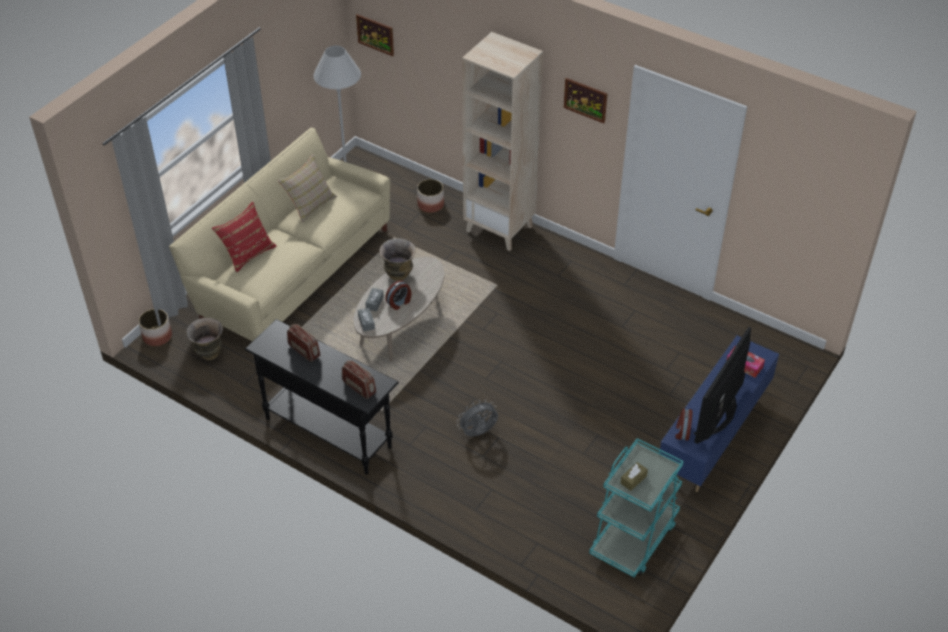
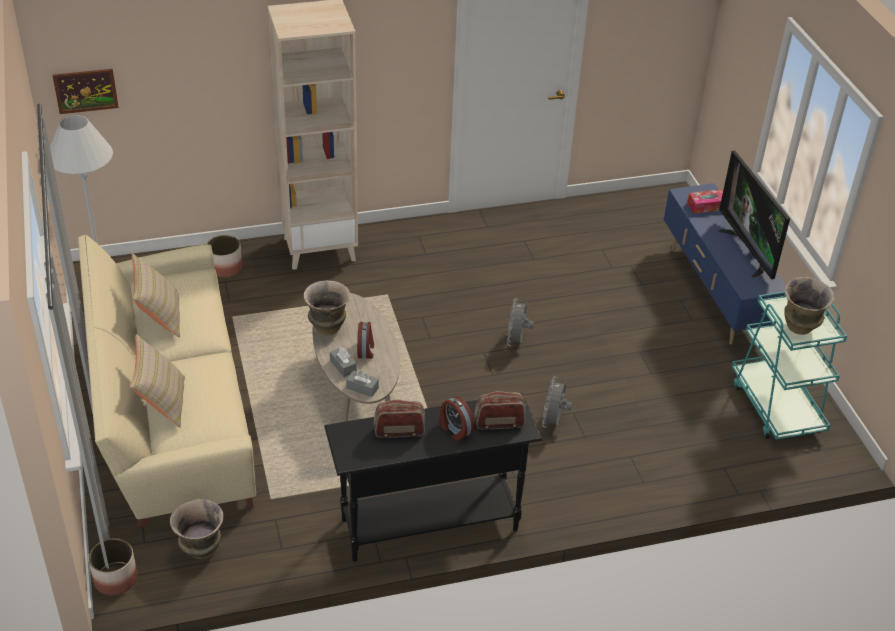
camera: 50 degrees left, 5 degrees down
(247, 253) = (162, 402): red pillow -> beige pillow
(531, 370) = (517, 341): none -> grey fan
(585, 100) = (400, 36): picture -> none
(633, 479) = (800, 328): brown tissue box -> vase
(682, 432) = (743, 282): alarm clock -> alarm clock (455, 429)

